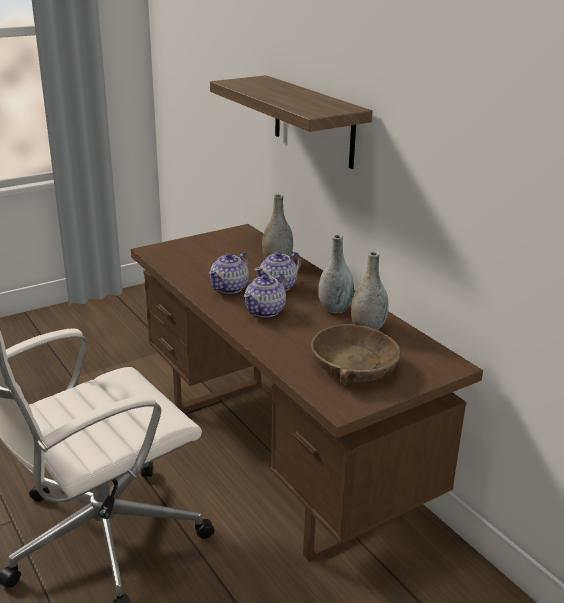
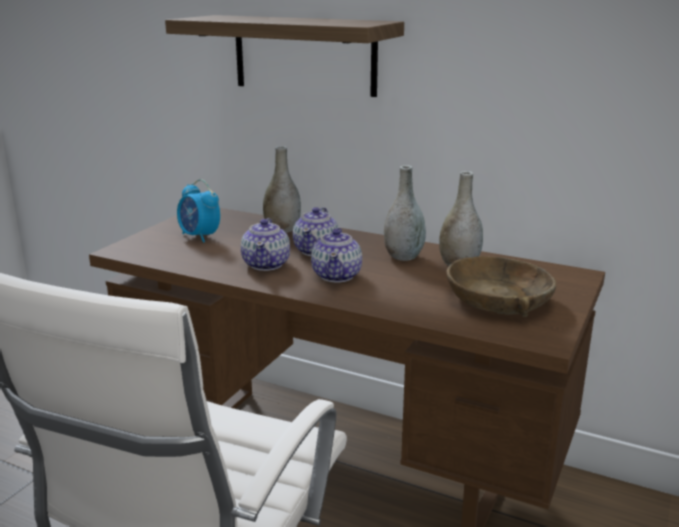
camera: 30 degrees left, 5 degrees down
(213, 252) = (199, 236): none -> alarm clock

